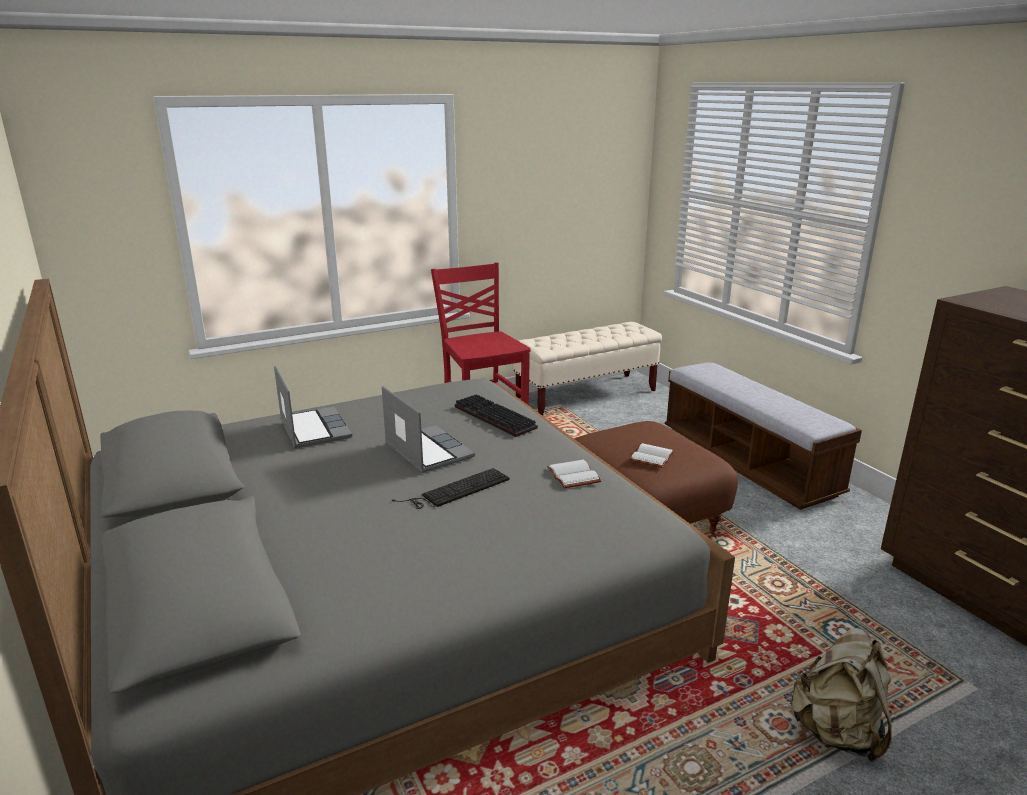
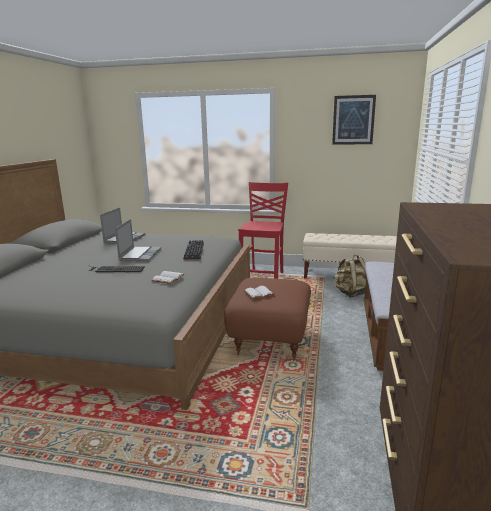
camera: 40 degrees right, 5 degrees down
(572, 150) = (353, 120): none -> picture
(837, 732) = (181, 476): beige backpack -> beige backpack (351, 293)

